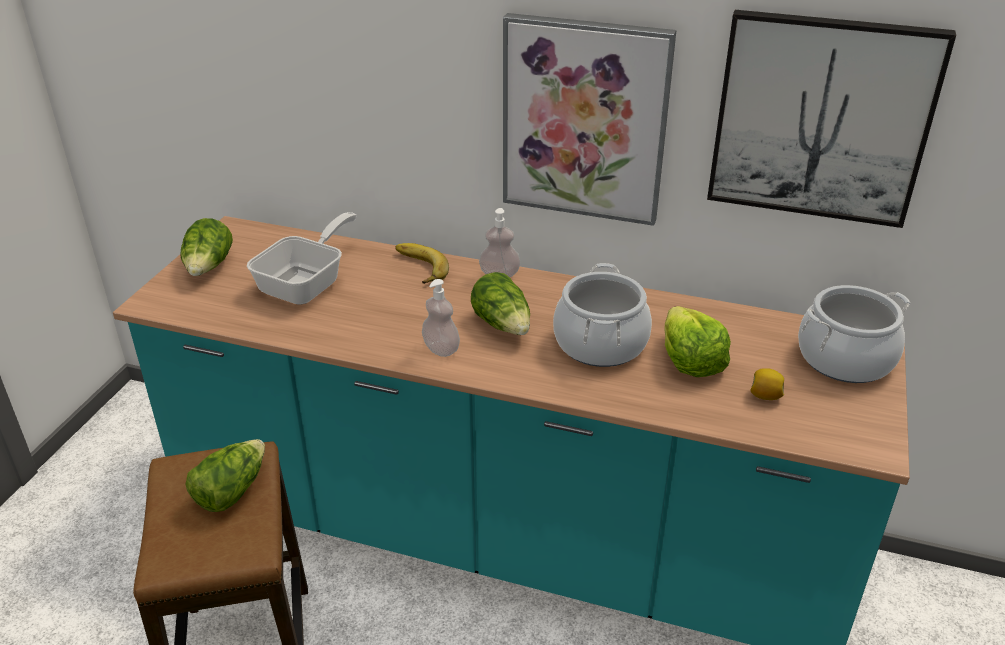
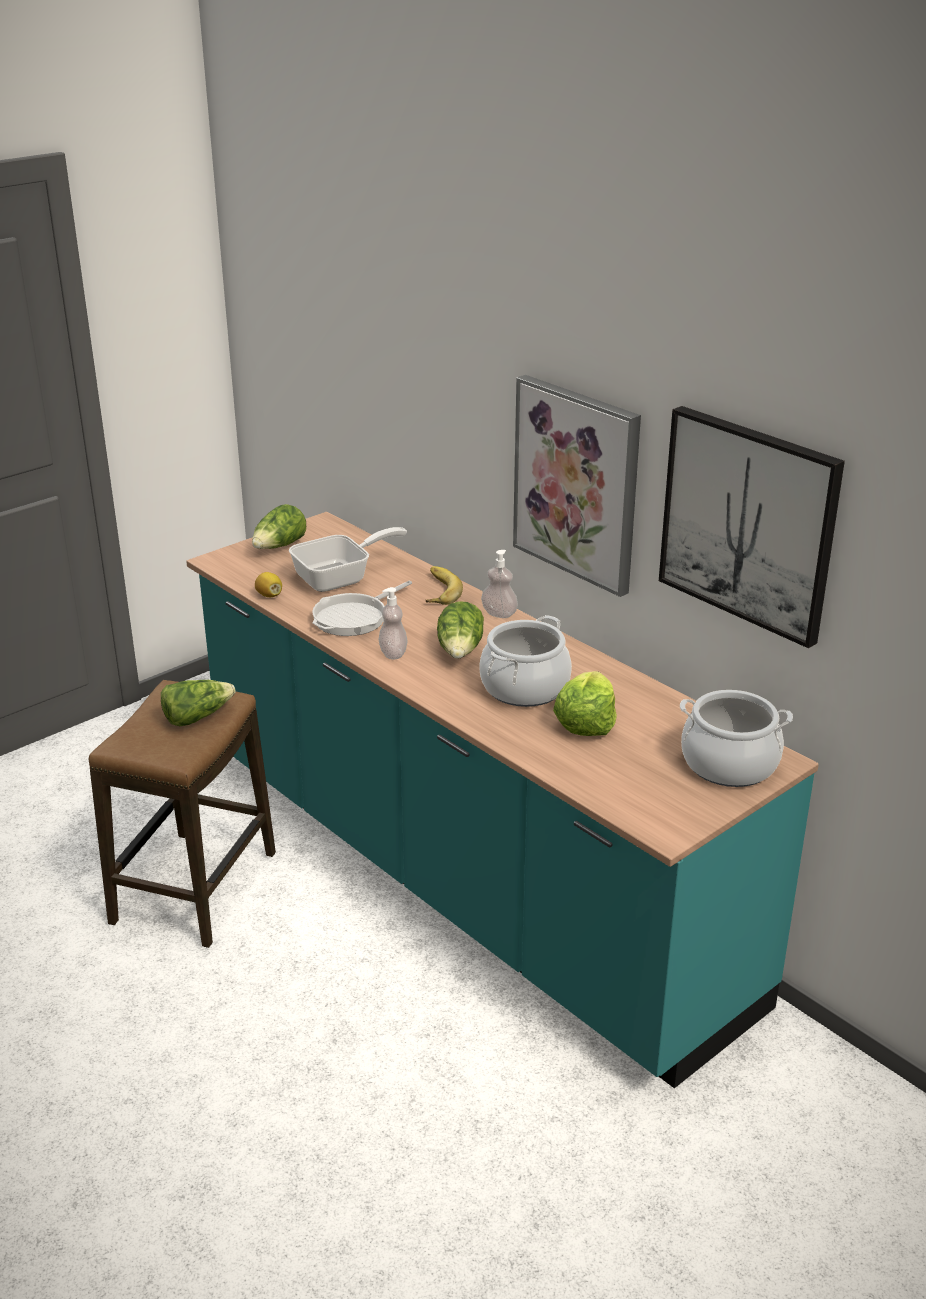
camera: 30 degrees right, 5 degrees down
(363, 322) = (354, 617): none -> frying pan
(765, 396) = (619, 766): lemon -> lemon (269, 595)

